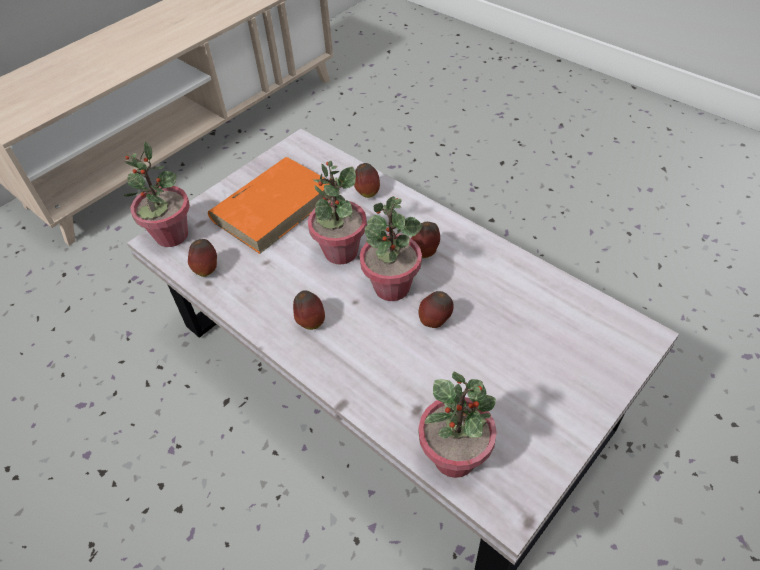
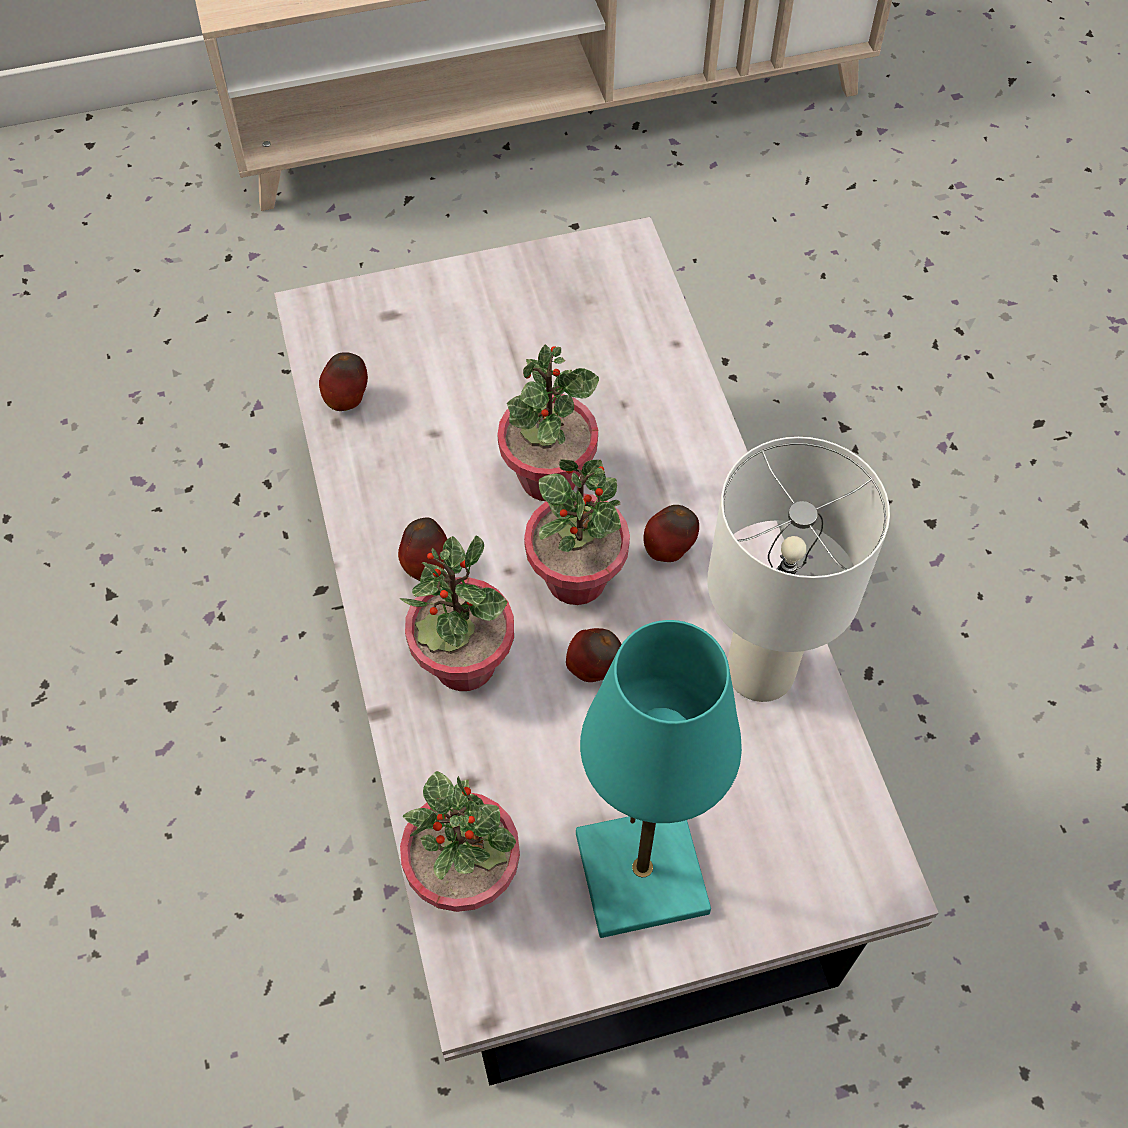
camera: 30 degrees right, 10 degrees up
(171, 235) = (338, 314): potted plant -> potted plant (463, 663)
(274, 207) = (509, 344): orange book -> none
(367, 193) = (663, 396): apple -> none
(511, 278) = (761, 669): none -> white table lamp
(538, 399) = (641, 874): none -> turquoise table lamp

